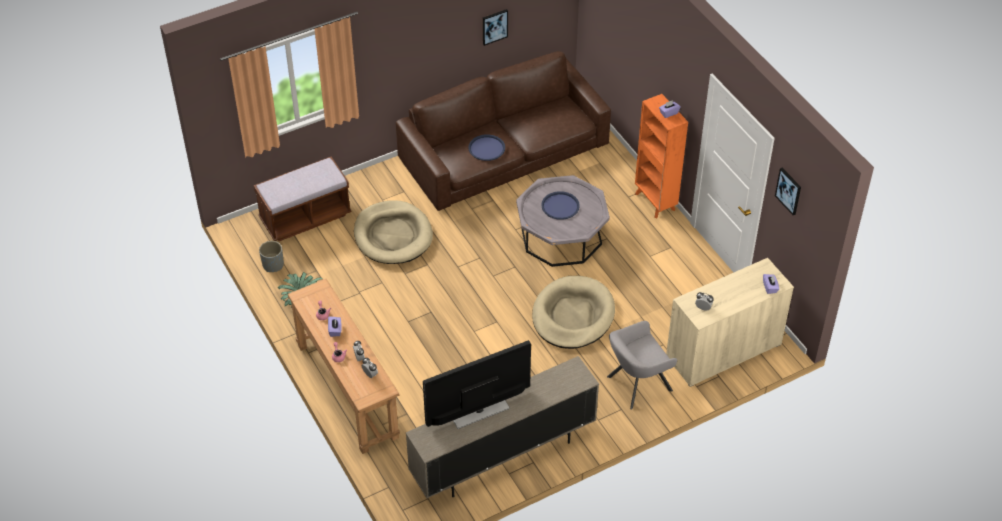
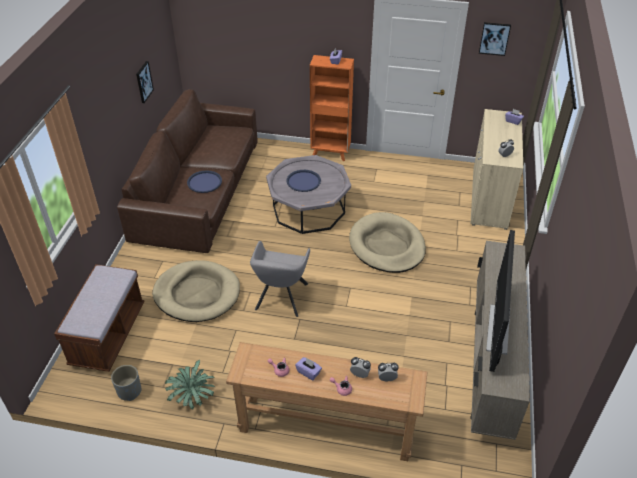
camera: 50 degrees left, 5 degrees down
(636, 384) = (482, 252): grey armchair -> grey armchair (281, 298)

